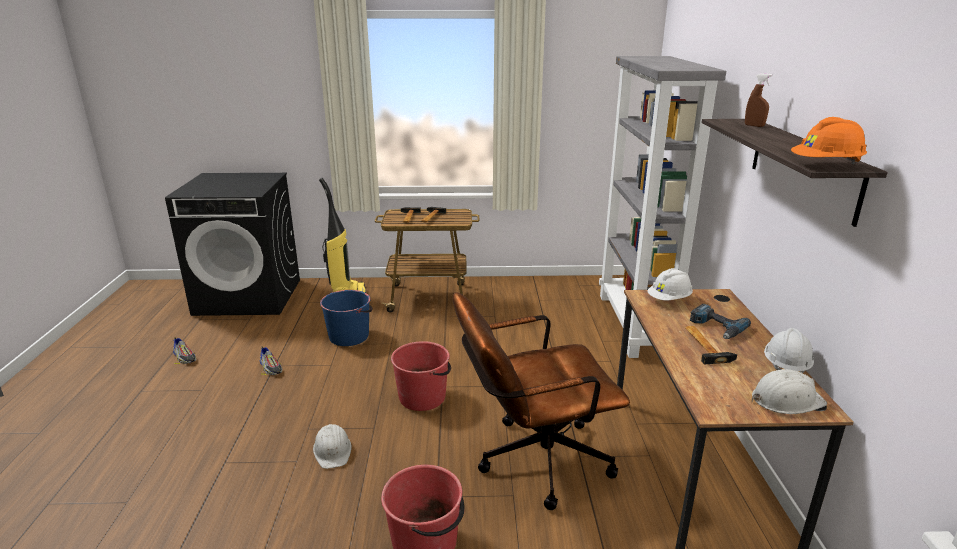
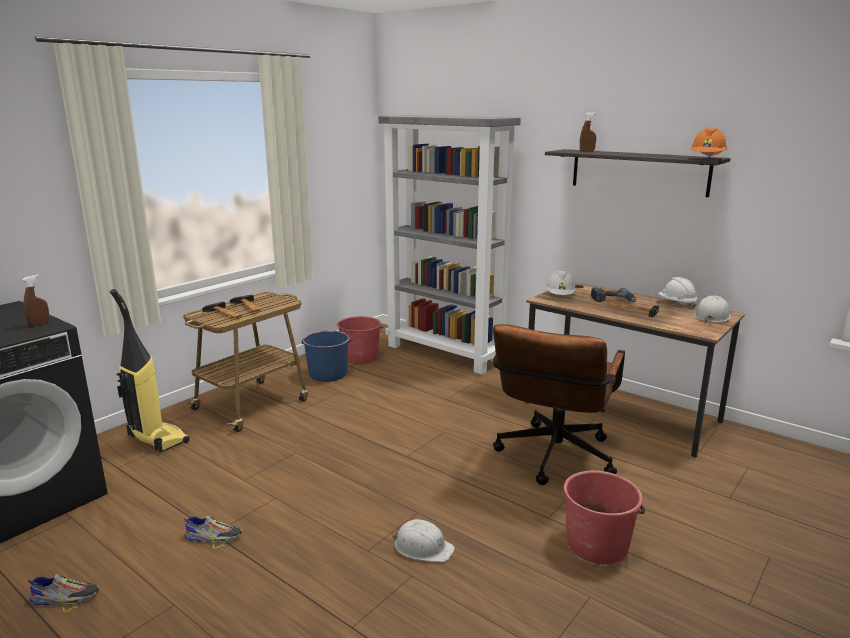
camera: 50 degrees left, 5 degrees down
(255, 189) = (39, 324): none -> brown spray bottle
(349, 336) = (241, 468): blue bucket -> blue bucket (328, 374)
(423, 397) = (408, 471): red bucket -> red bucket (360, 357)

